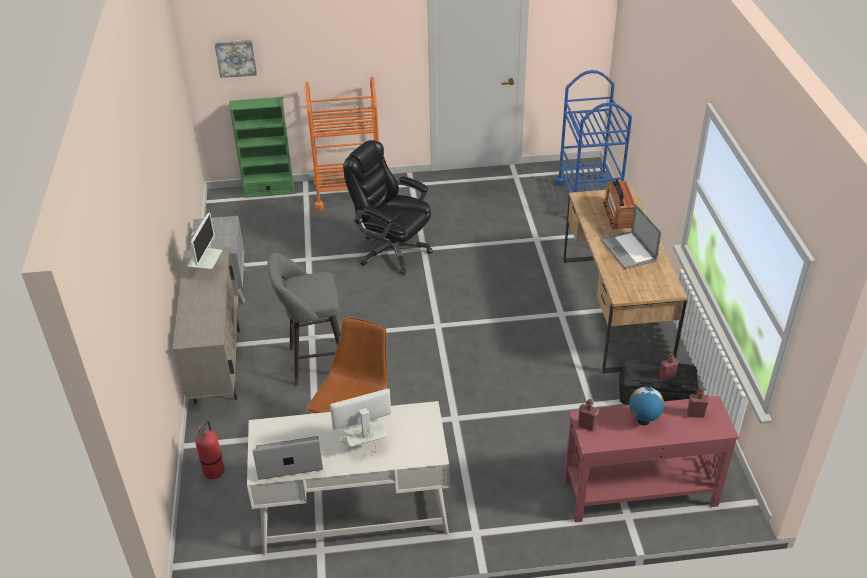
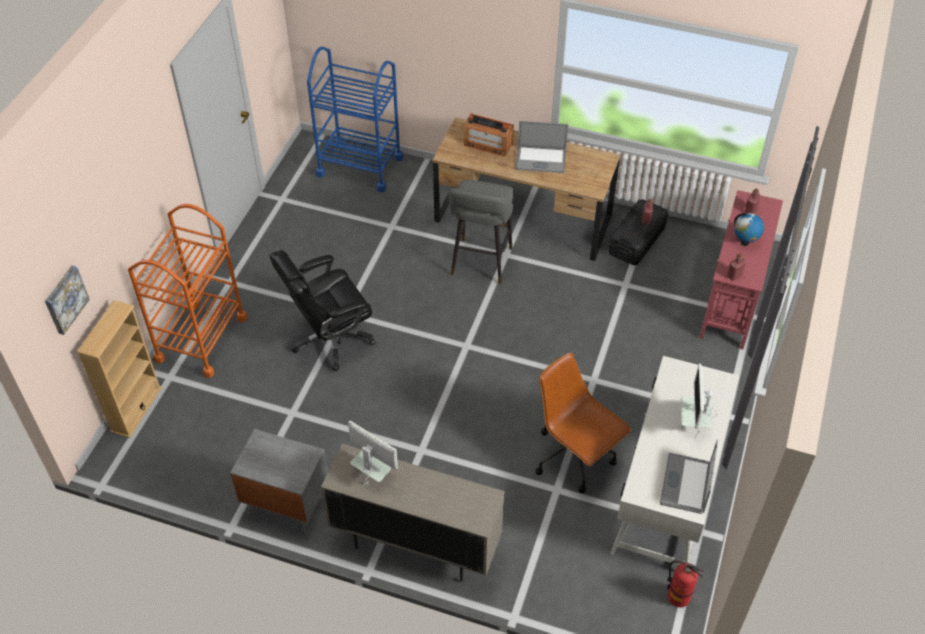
camera: 65 degrees left, 10 degrees up
(214, 471) = (566, 589): fire extinguisher -> fire extinguisher (679, 597)
(269, 190) = (136, 409): green bookcase -> beige bookcase
(314, 363) = (461, 460): grey stool -> grey stool (480, 264)

